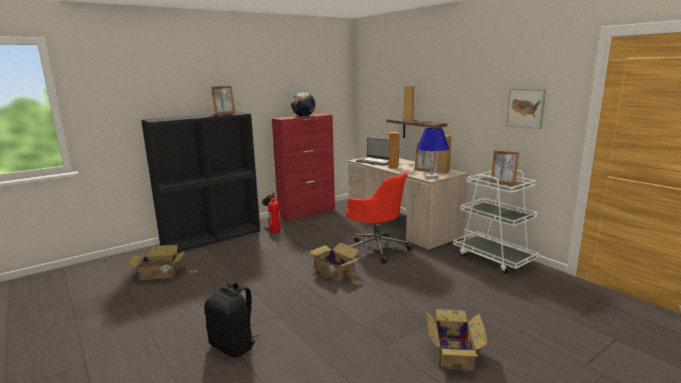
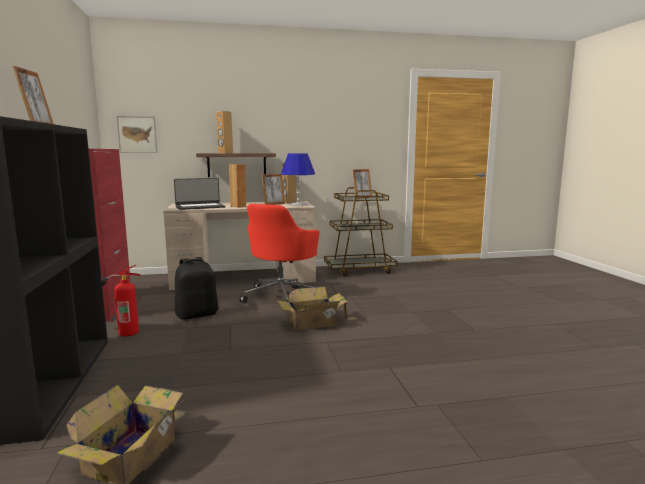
camera: 65 degrees left, 5 degrees down
(234, 346) = (444, 403): black backpack -> black backpack (197, 314)
(303, 116) = (94, 148): globe -> none
(377, 248) = (282, 296): red office chair -> red office chair turned 135 degrees clockwise
(453, 351) = (493, 312): cardboard box -> none
(493, 258) = (360, 270): white cart -> brown cart
(525, 108) = (358, 132): picture -> picture (137, 134)

